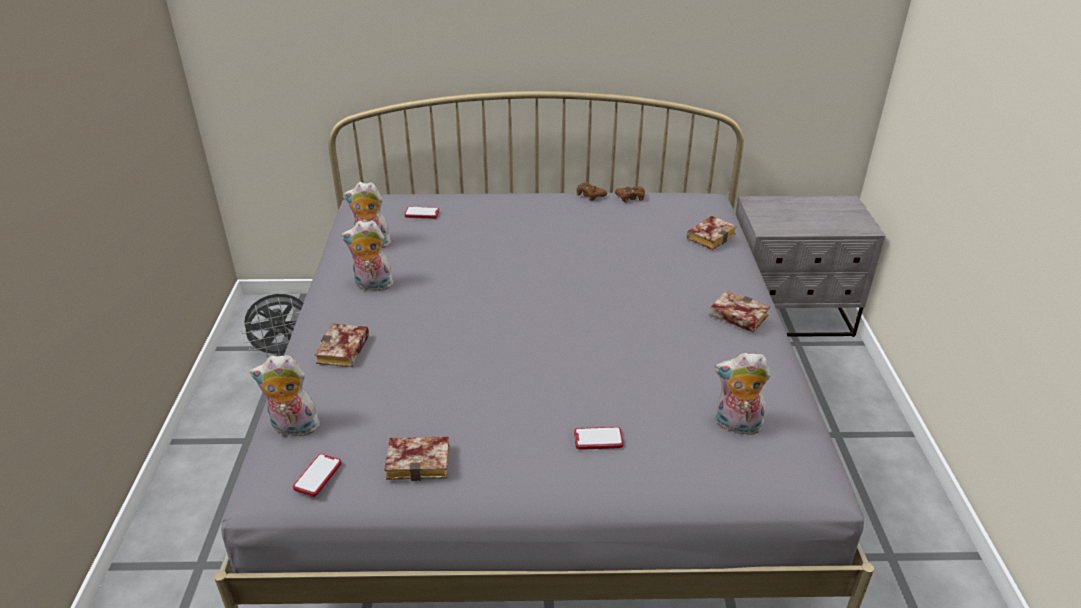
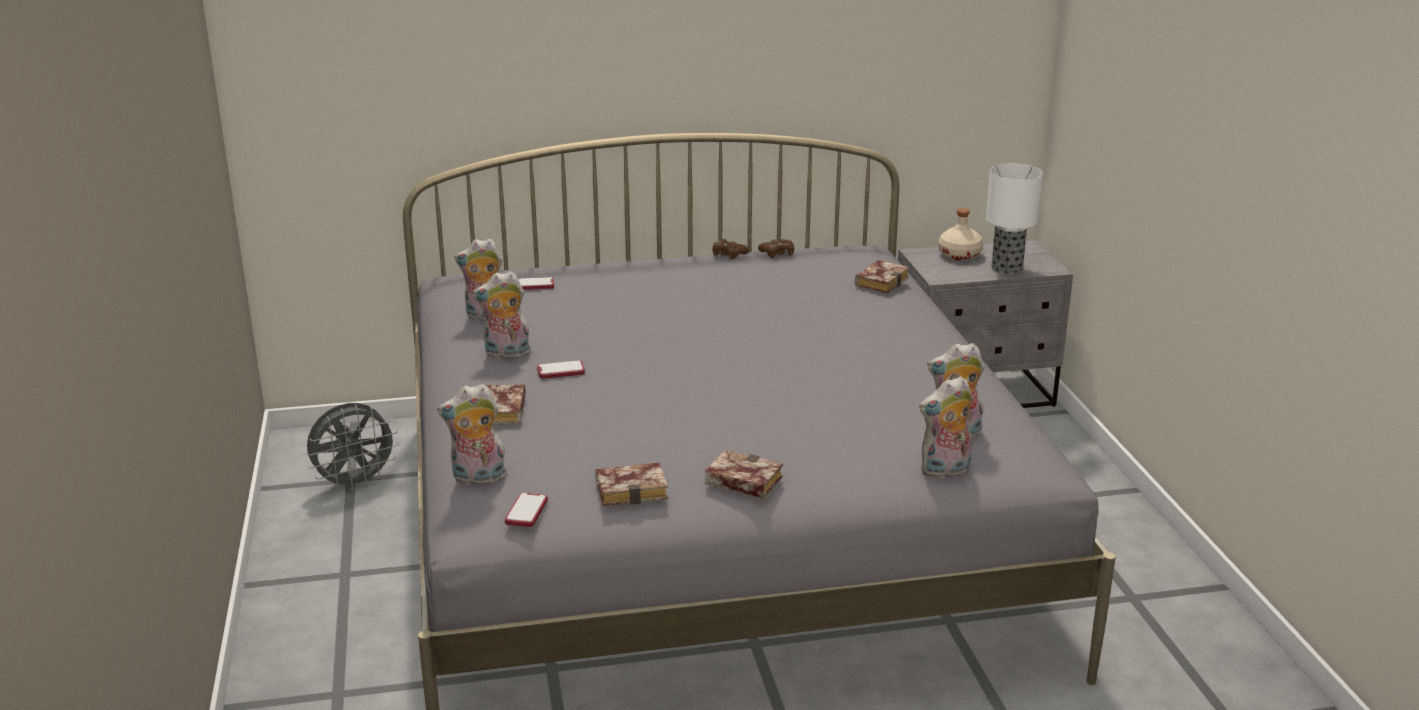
camera: 10 degrees left, 10 degrees down
(598, 439) = (815, 455): phone -> phone (561, 371)
(716, 474) = (945, 471): none -> plush toy
(735, 316) = (929, 347): book -> book (740, 481)
(789, 207) = (959, 255): none -> beige bottle
(826, 225) = (1005, 269): none -> table lamp

